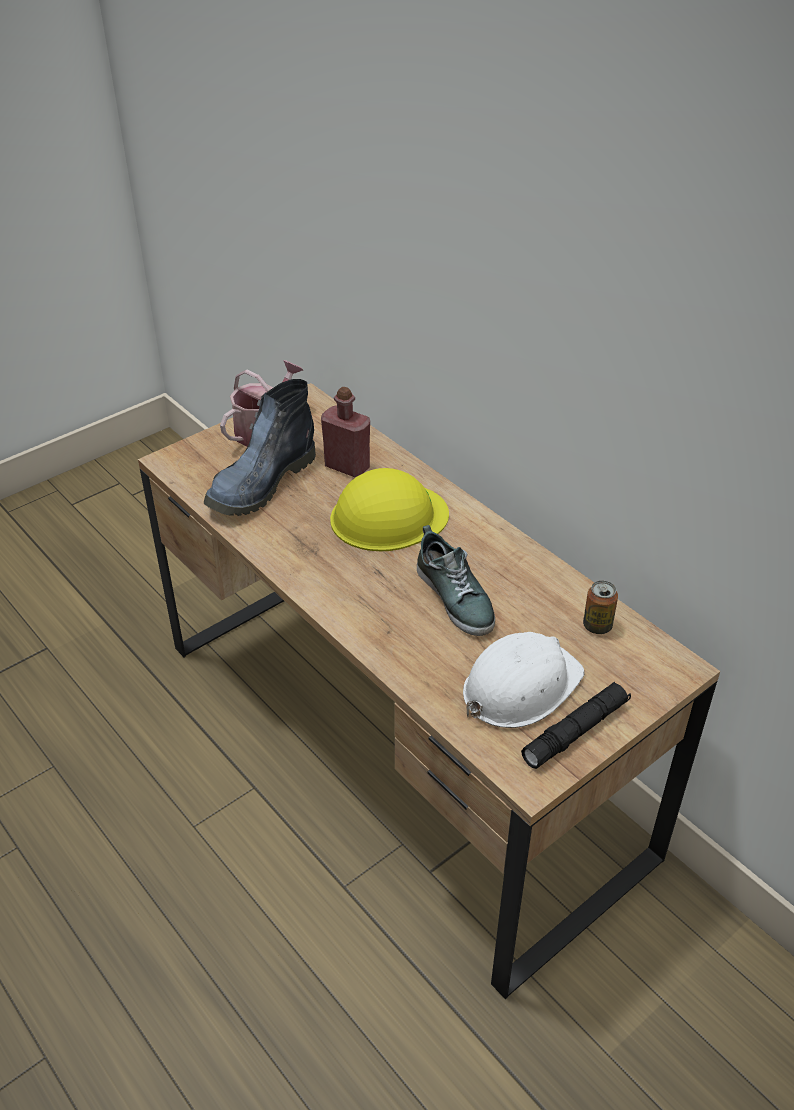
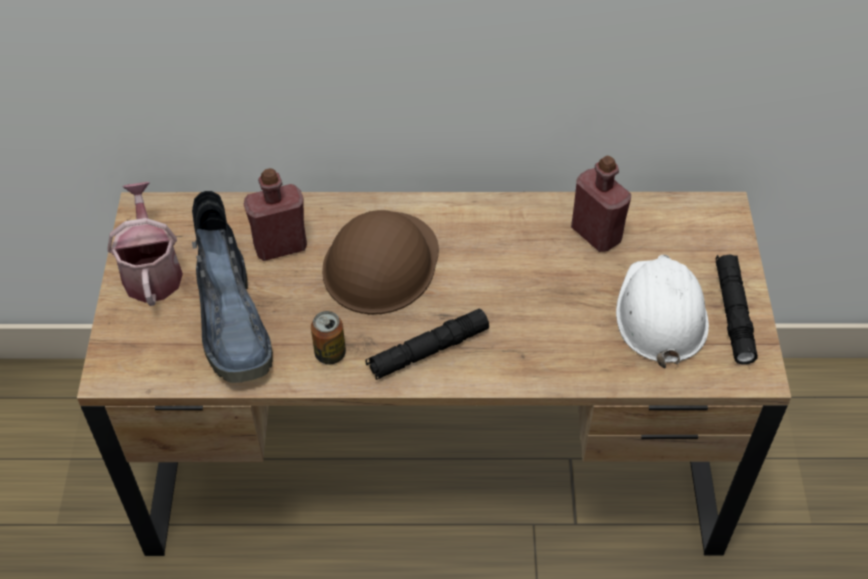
camera: 50 degrees left, 10 degrees up
(338, 581) = (428, 350): none -> black flashlight
(388, 517) = (380, 263): yellow hard hat -> brown hard hat
(456, 597) = (525, 285): shoe -> none
(554, 607) = (596, 234): none -> red bottle
(597, 626) = (640, 224): can -> can (330, 353)

